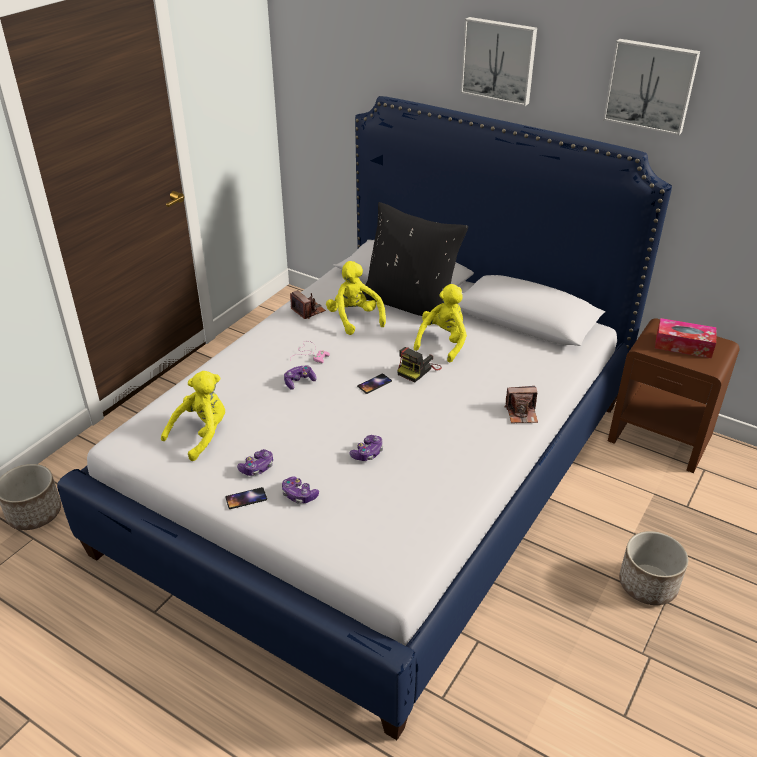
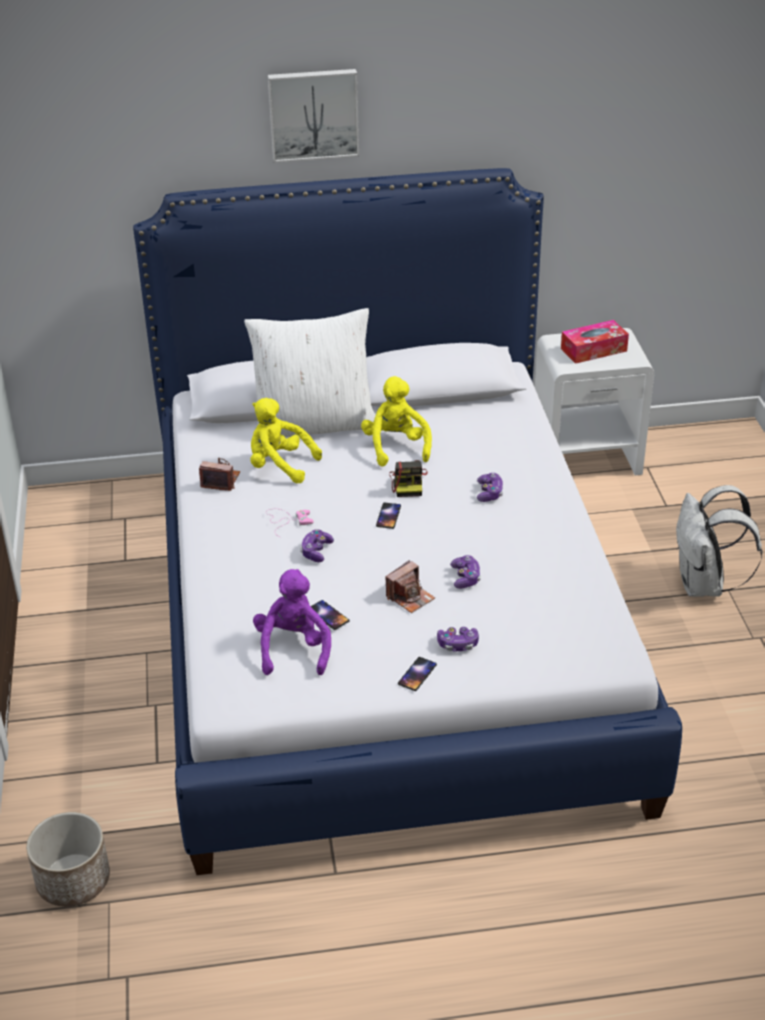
camera: 40 degrees left, 0 degrees up
(201, 434) = (293, 649): yellow plush toy -> purple plush toy
(247, 425) = (328, 615): none -> phone
(257, 468) = (389, 645): game controller -> game controller (489, 493)
(410, 304) = (315, 424): black pillow -> white pillow
(521, 413) = (544, 475): camera -> camera (410, 597)
(648, 585) = (704, 585): planter -> white backpack
(651, 85) = (493, 99): picture -> none
(660, 438) = (587, 458): brown nightstand -> white nightstand

